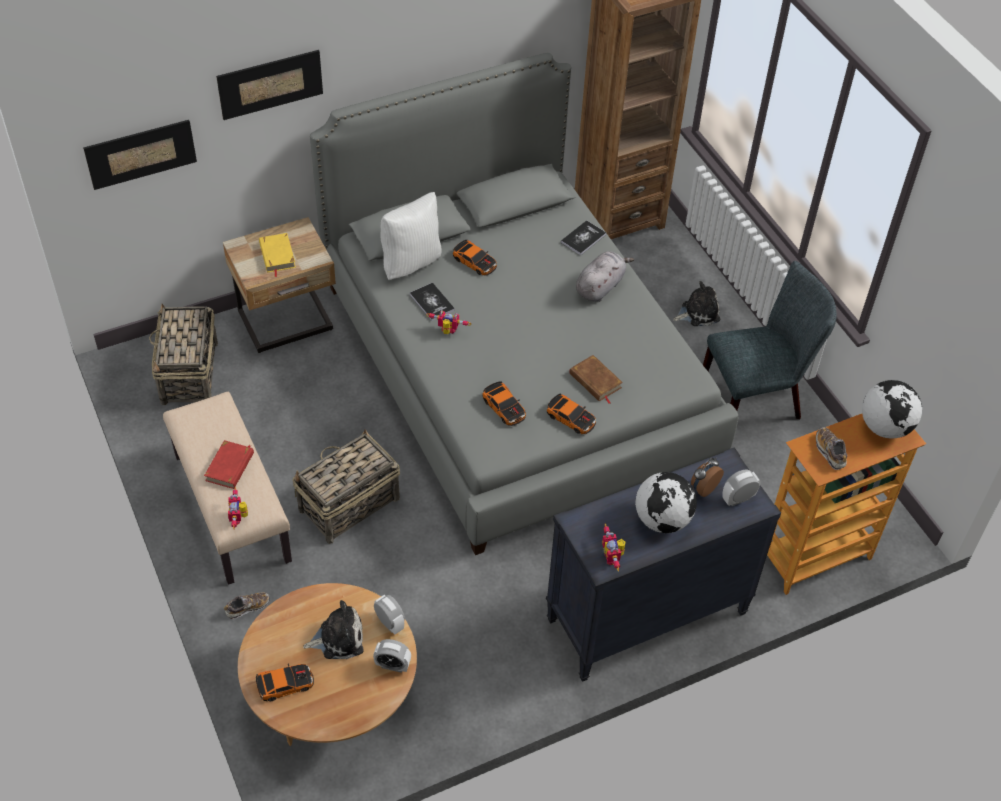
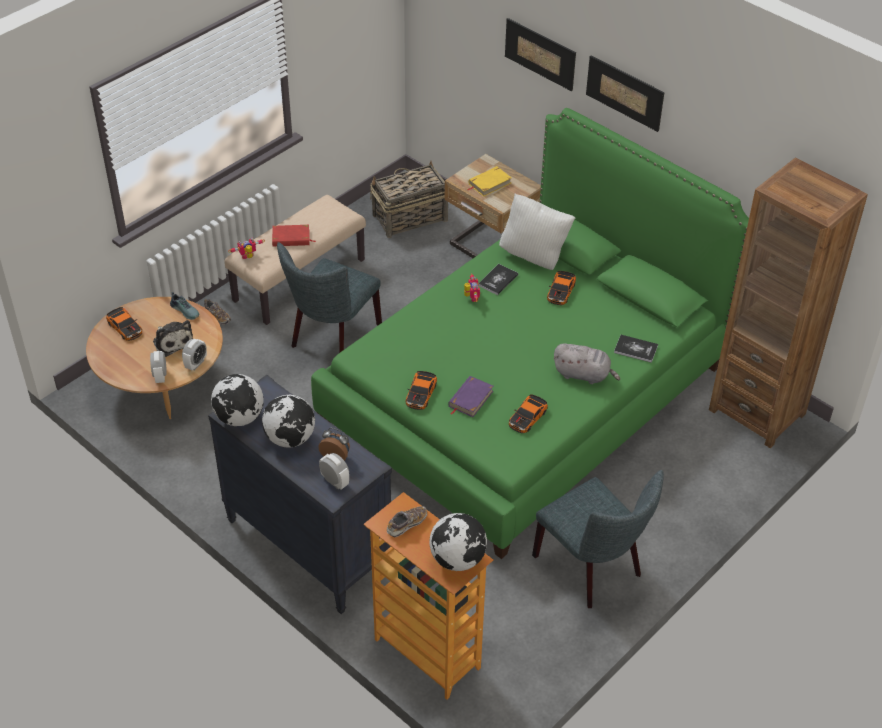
camera: 70 degrees right, 5 degrees down
(141, 154) = (454, 39): picture -> picture (624, 93)
(289, 611) = (185, 310): none -> shoe
(348, 505) = (332, 338): basket -> grey chair
(505, 407) = (408, 351): toy car -> toy car (527, 418)
(515, 370) = (524, 393): grey bed -> green bed
(595, 381) = (470, 399): brown book -> purple book
(613, 557) = (239, 418): toy robot -> globe
(698, 312) = (675, 499): plush toy -> none

